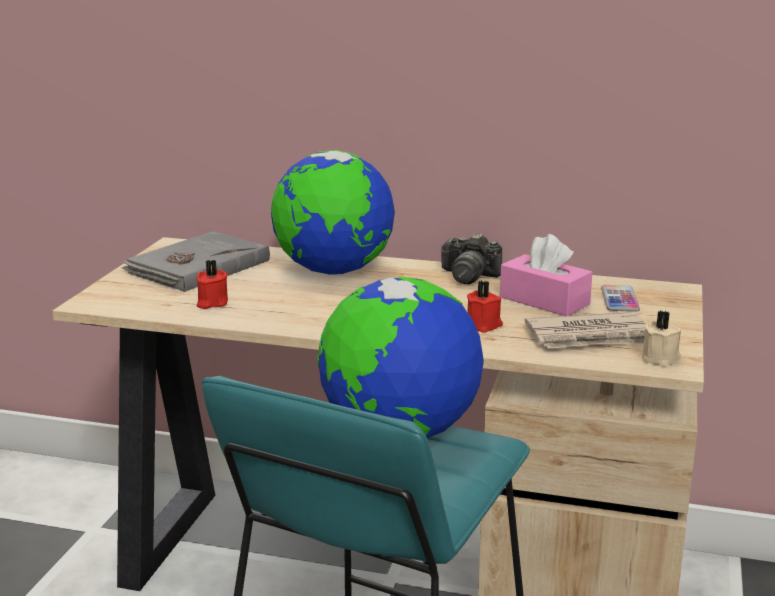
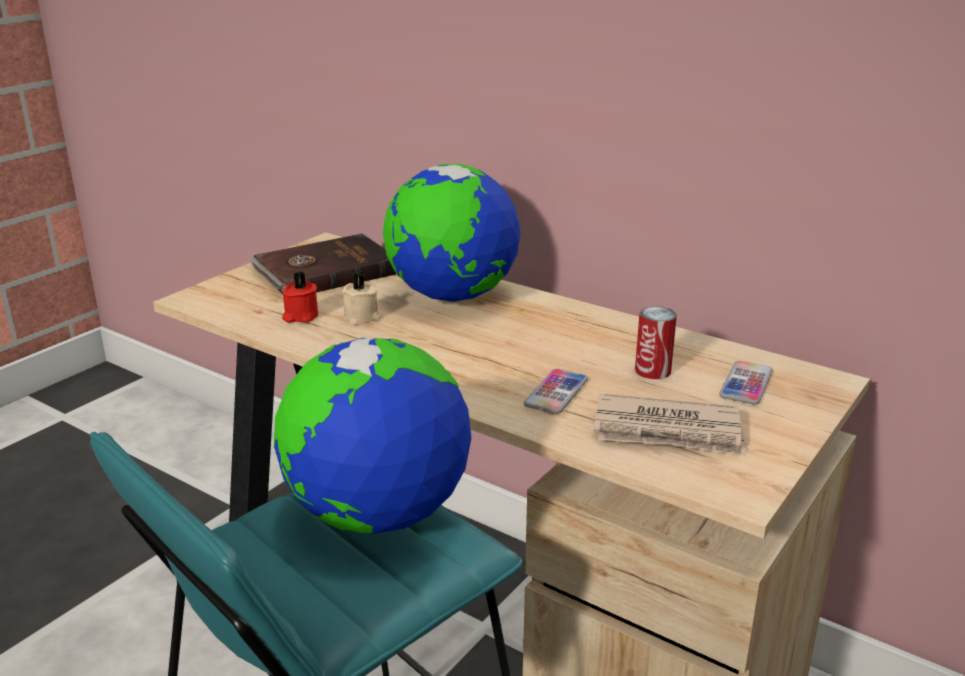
camera: 20 degrees right, 5 degrees up
(197, 267) = (325, 271): grey book -> brown book
(469, 276) = (592, 324): camera -> none
(484, 325) = (556, 393): red candle -> phone
(544, 301) = (653, 370): pink tissue box -> can
(661, 358) = (734, 480): beige candle -> beige candle (362, 317)

